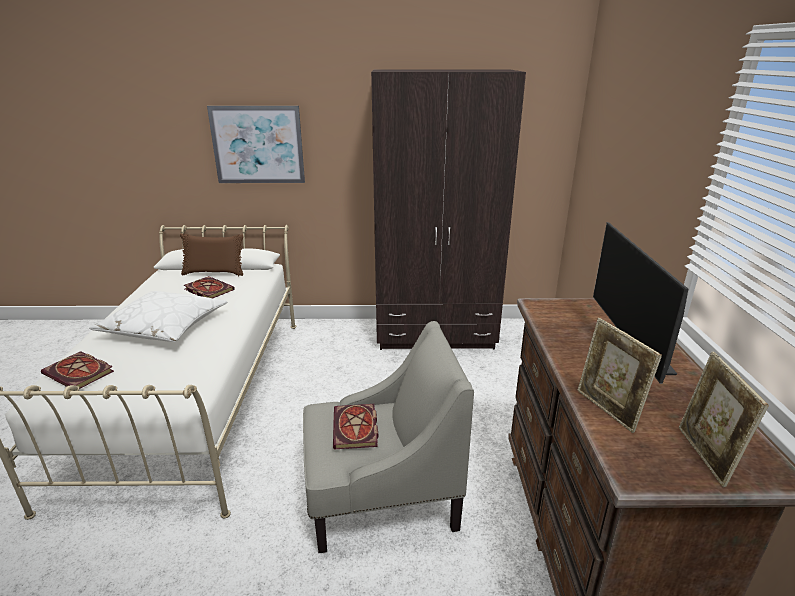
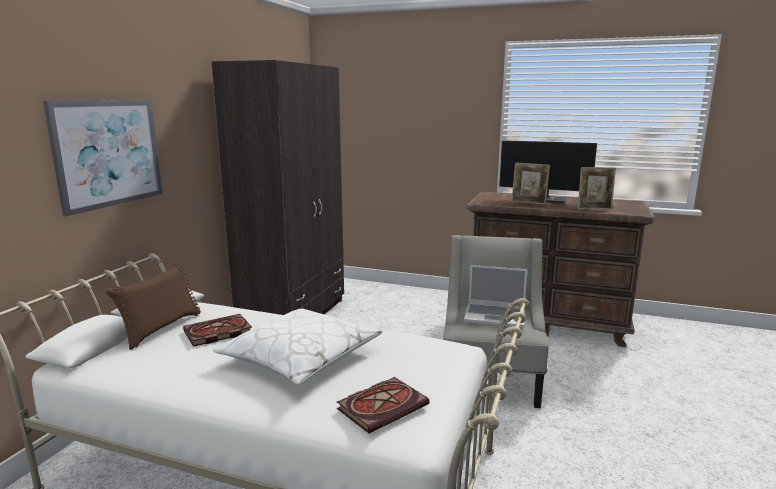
camera: 70 degrees left, 10 degrees down
(356, 429) = (495, 316): book -> laptop
(704, 456) = (626, 205): picture frame -> picture frame (528, 203)

